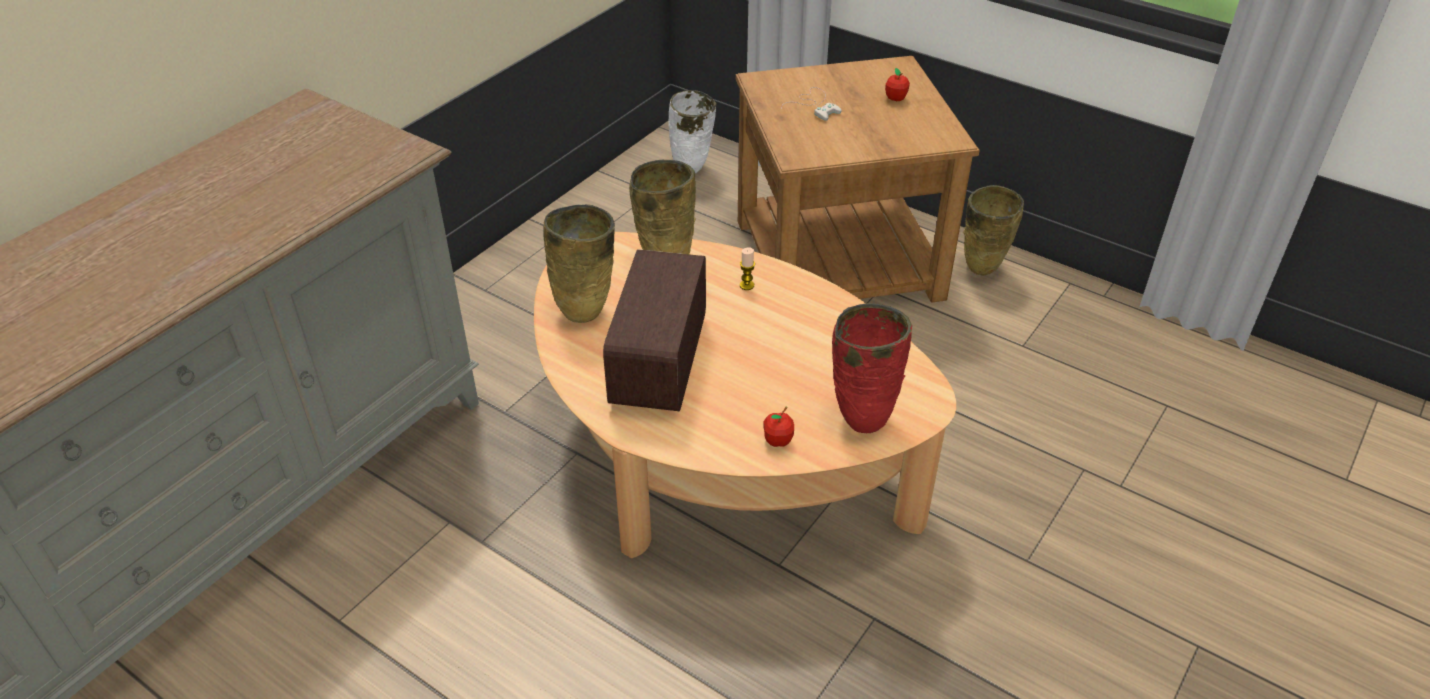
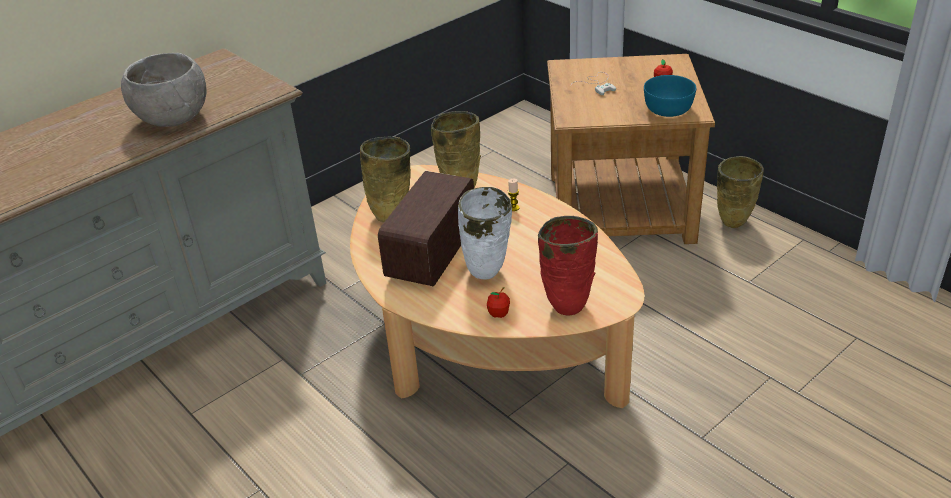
camera: 15 degrees right, 5 degrees down
(272, 209) = (173, 120): none -> grey bowl
(692, 169) = (528, 136): white vase -> white vase (487, 273)
(915, 135) = (667, 109): none -> turquoise bowl

